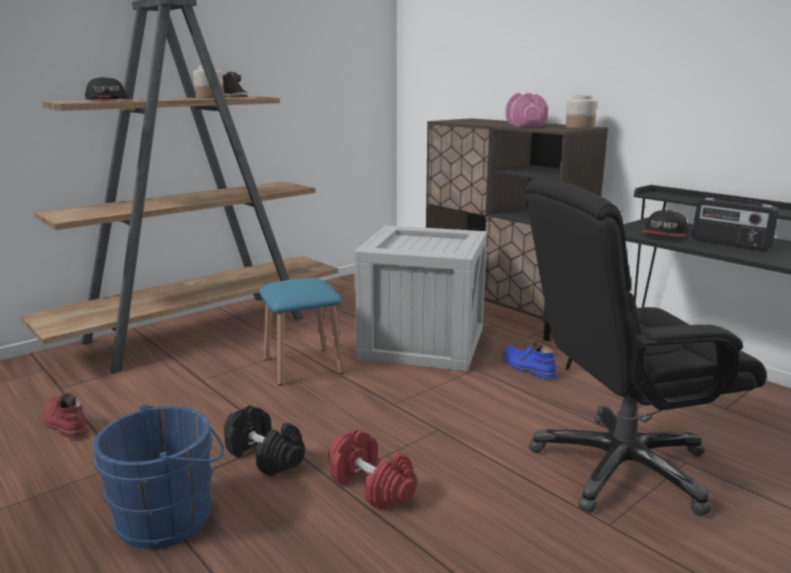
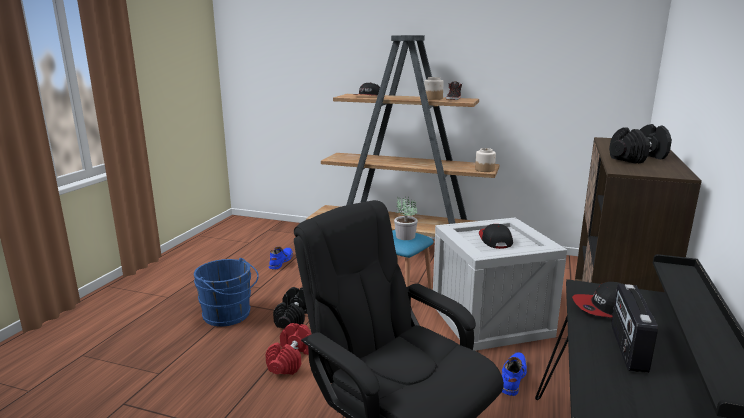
camera: 60 degrees right, 0 degrees up
(65, 423) = (280, 262): red boot -> blue boot
(306, 284) = (405, 236): none -> potted plant
(421, 245) = (495, 240): none -> cap
(525, 125) = (638, 158): pink dumbbell -> black dumbbell
(579, 127) = (666, 172): jar -> jar (484, 169)

